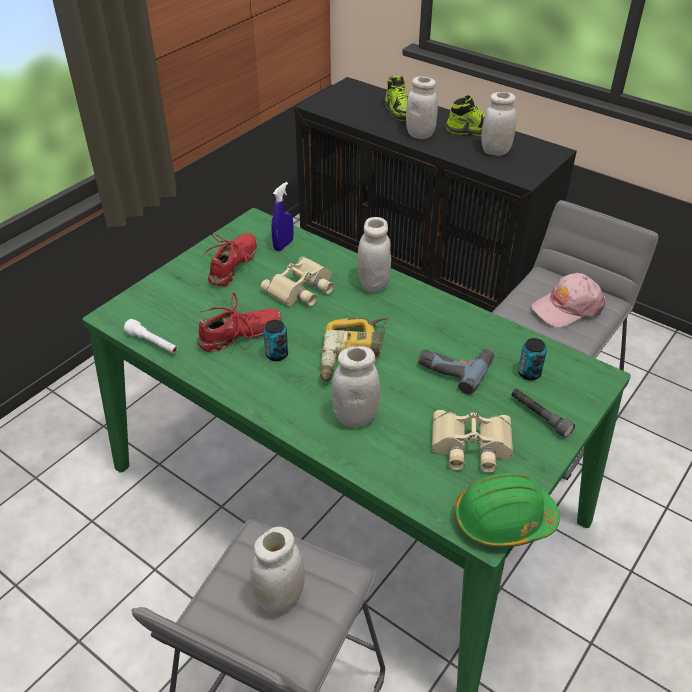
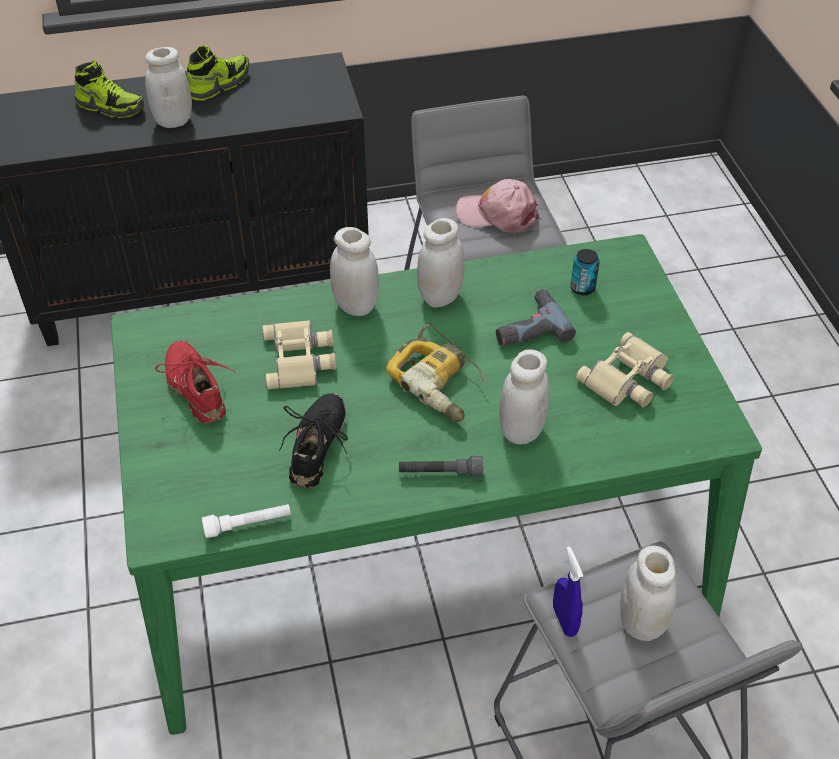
camera: 50 degrees left, 5 degrees up
(240, 336) = (318, 447): red shoe -> black shoe
(277, 354) = (378, 435): can -> none
(283, 245) = (211, 331): blue spray bottle -> blue spray bottle (564, 620)
(495, 151) = (273, 96): white jar -> white jar (440, 297)
(503, 520) = (722, 413): green hard hat -> none
(539, 417) = (636, 316): grey flashlight -> grey flashlight (440, 473)
(567, 307) = (497, 214): pink cap -> pink cap turned 90 degrees clockwise

